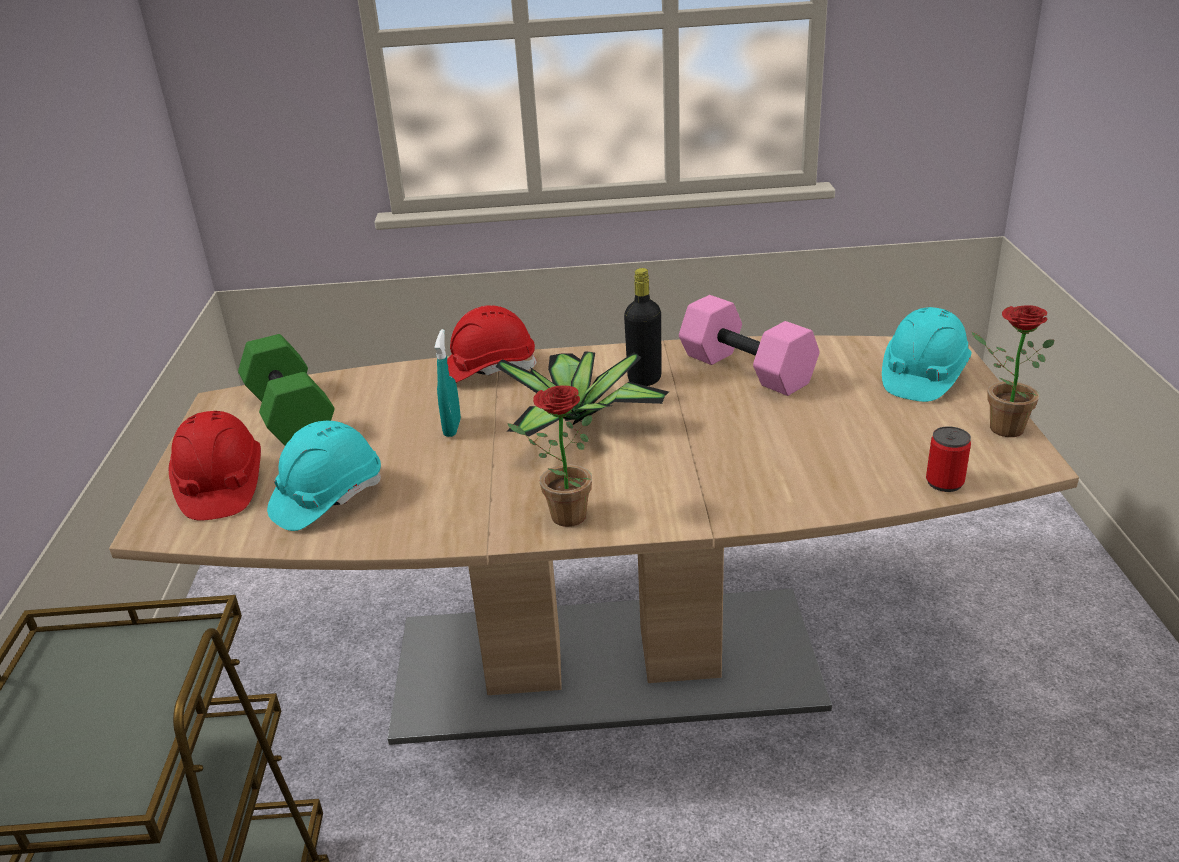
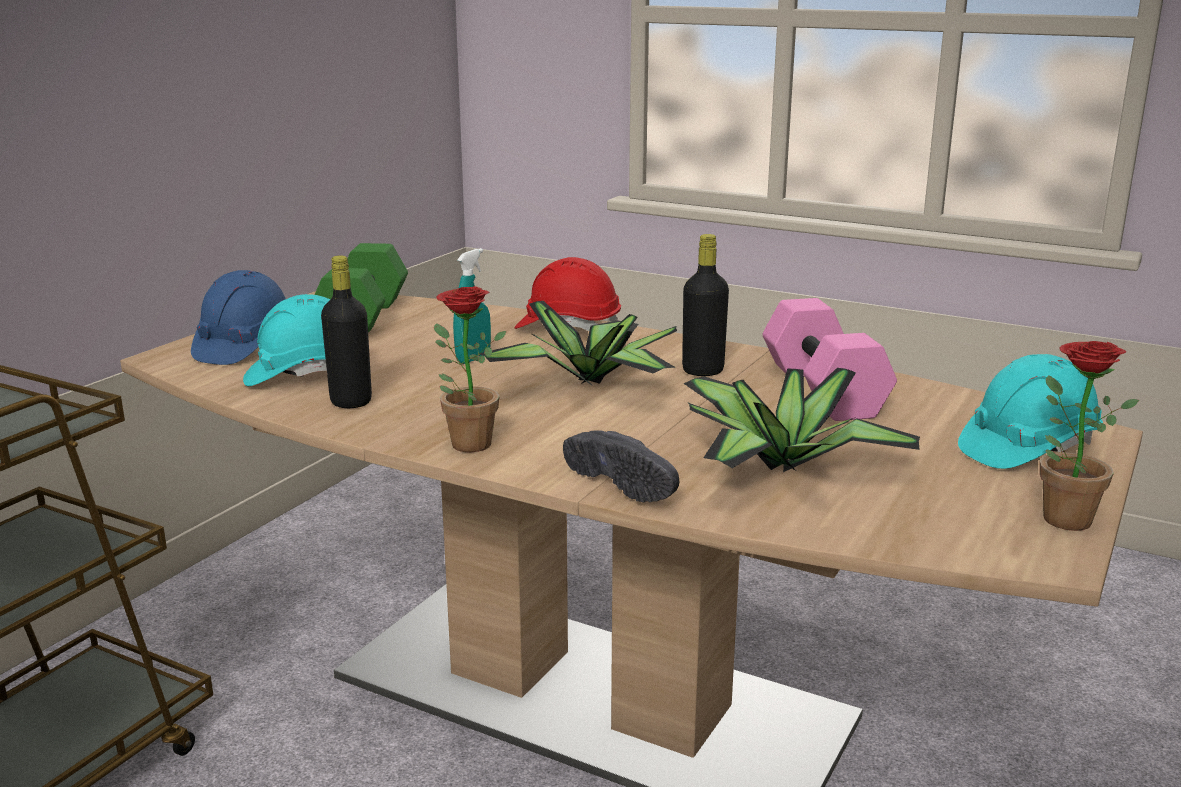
camera: 30 degrees right, 10 degrees down
(221, 487) = (244, 347): red hard hat -> blue hard hat
(410, 511) = (351, 402): none -> black bottle
(727, 506) = (629, 483): none -> black shoe
(804, 452) = (780, 468): none -> potted plant
(944, 482) = (905, 540): can -> none

